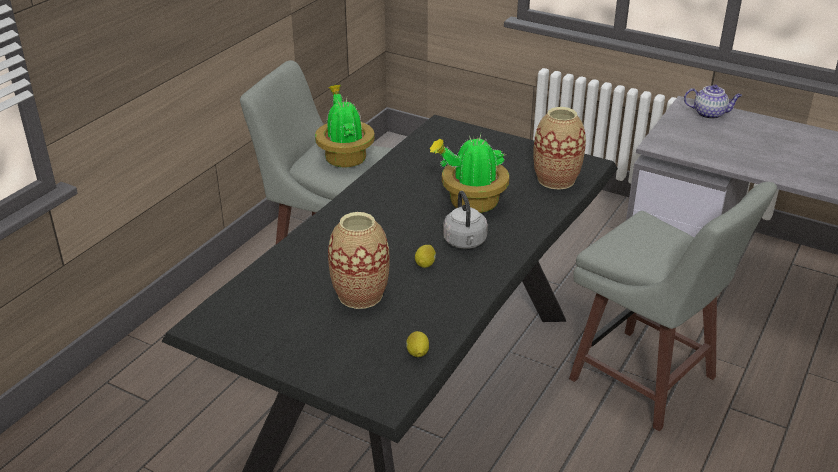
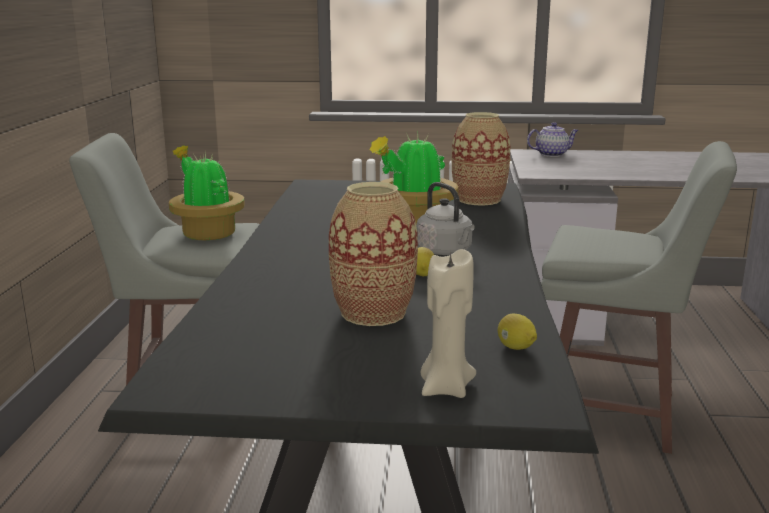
camera: 25 degrees left, 15 degrees down
(345, 373) = (445, 388): none -> beige candle

